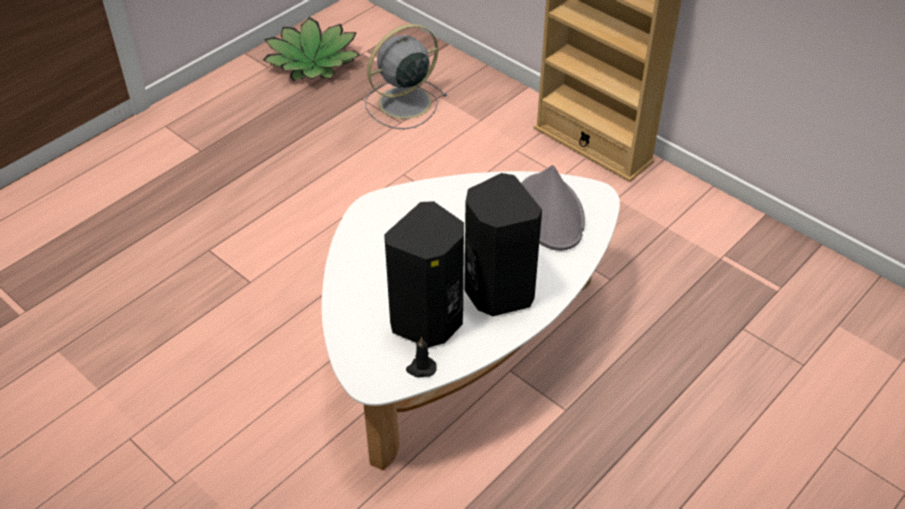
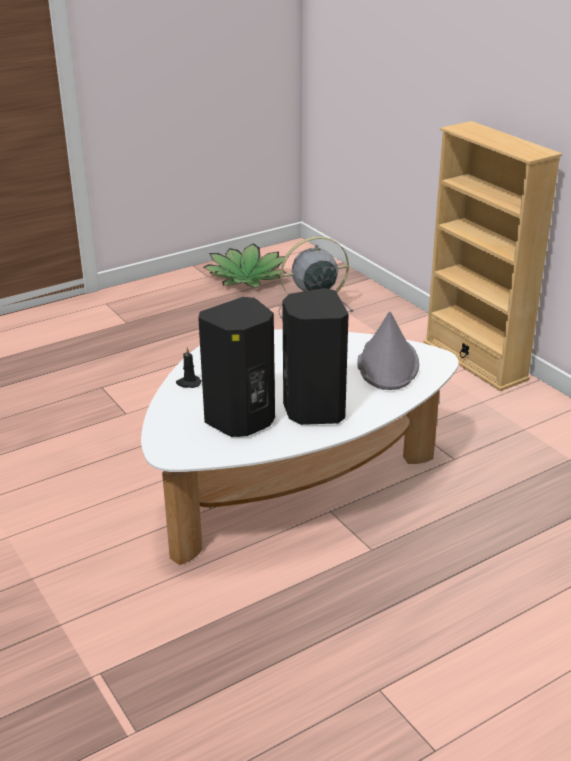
camera: 15 degrees right, 15 degrees down
(421, 368) = (218, 451): black candle -> black candle (188, 383)

